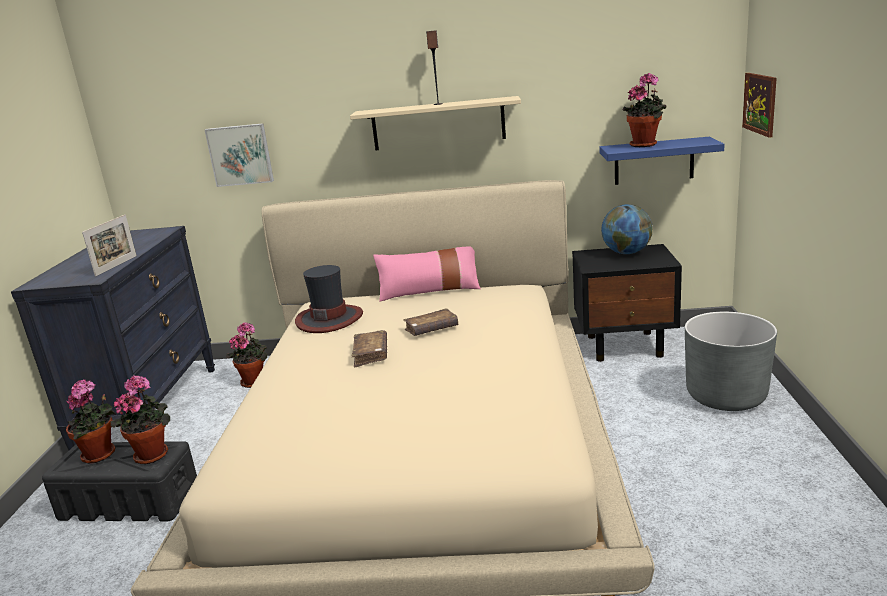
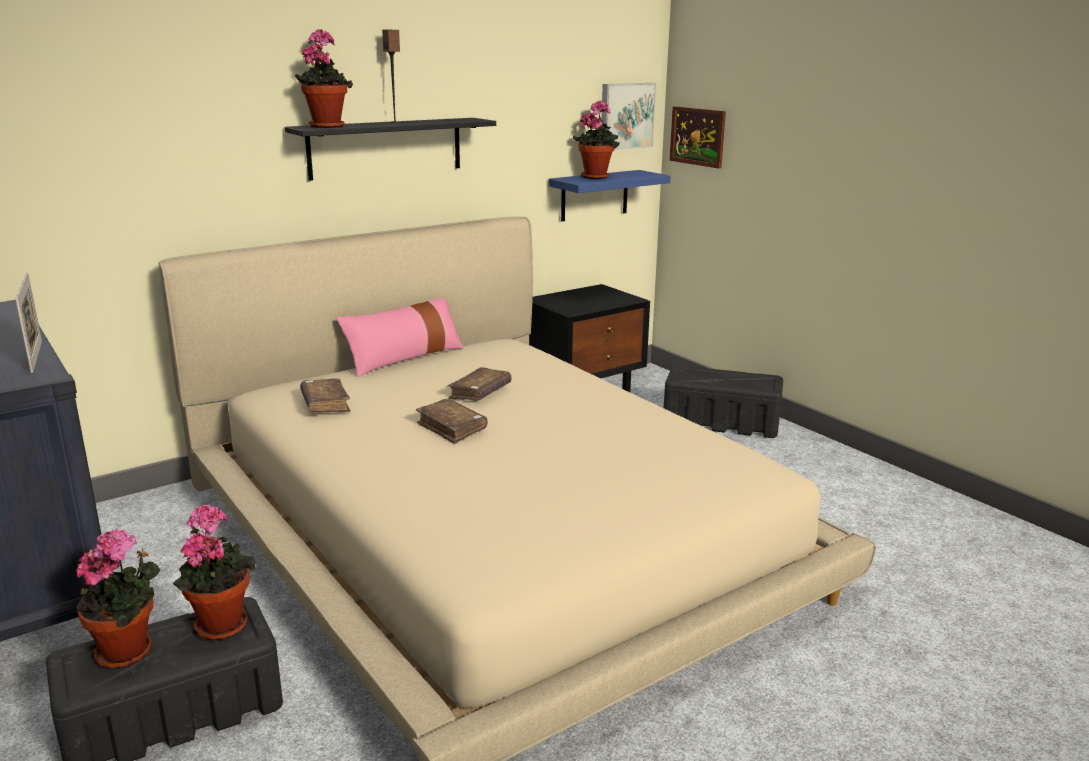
camera: 40 degrees left, 0 degrees up
(240, 154) = (109, 185): picture -> picture (626, 116)
(254, 381) = (163, 526): potted plant -> potted plant (326, 126)
(329, 319) = (325, 404): hat -> brown book
(438, 124) = (386, 148): beige shelf -> black shelf
(626, 253) = (581, 295): globe -> none
(726, 396) = (720, 422): grey planter -> black storage box

